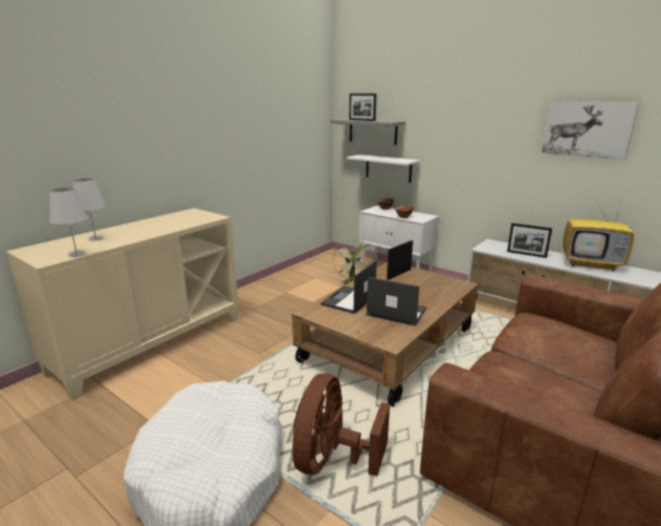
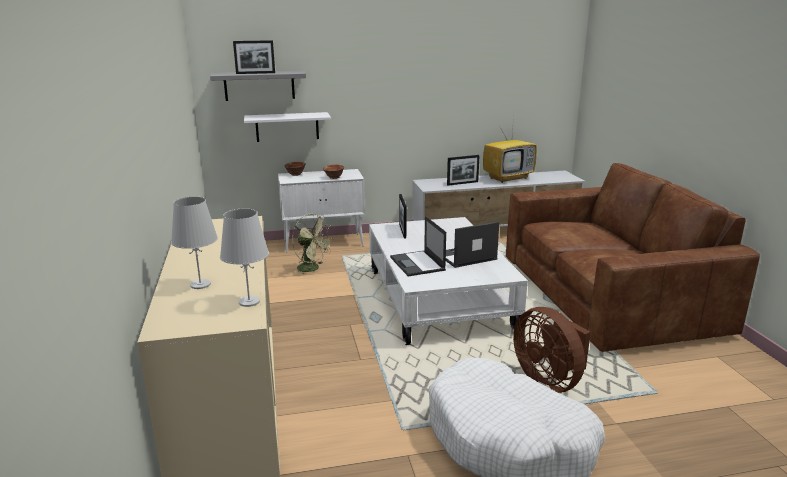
camera: 50 degrees left, 0 degrees up
(389, 345) = (438, 299): brown coffee table -> white coffee table
(587, 129) = (481, 66): picture -> none

